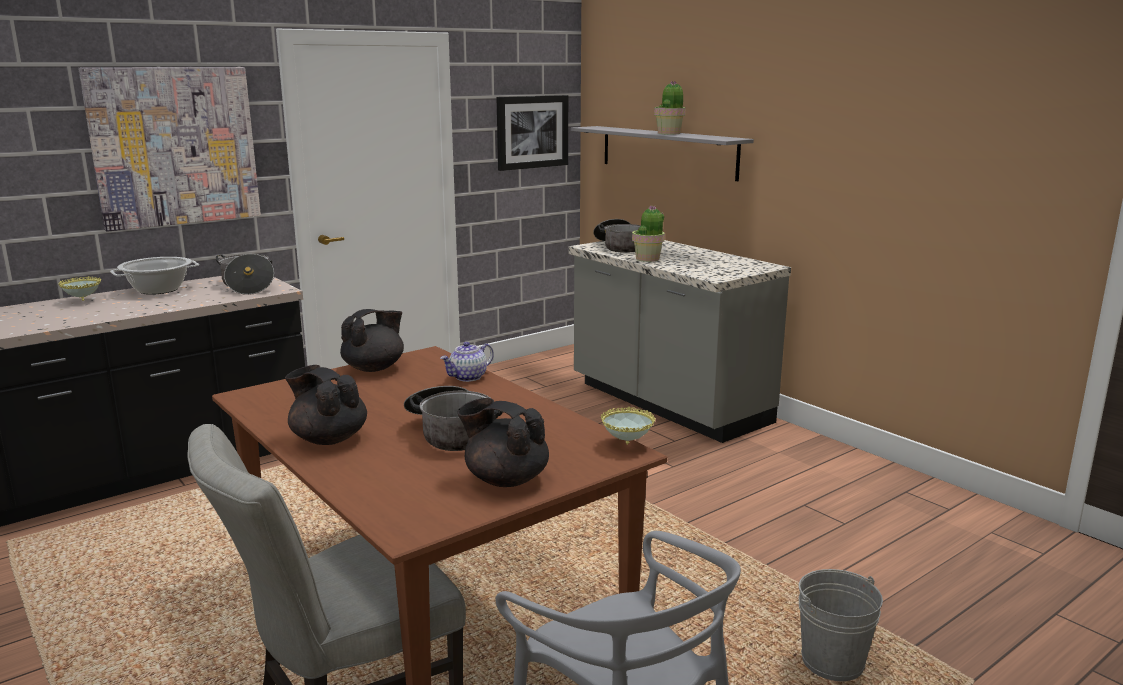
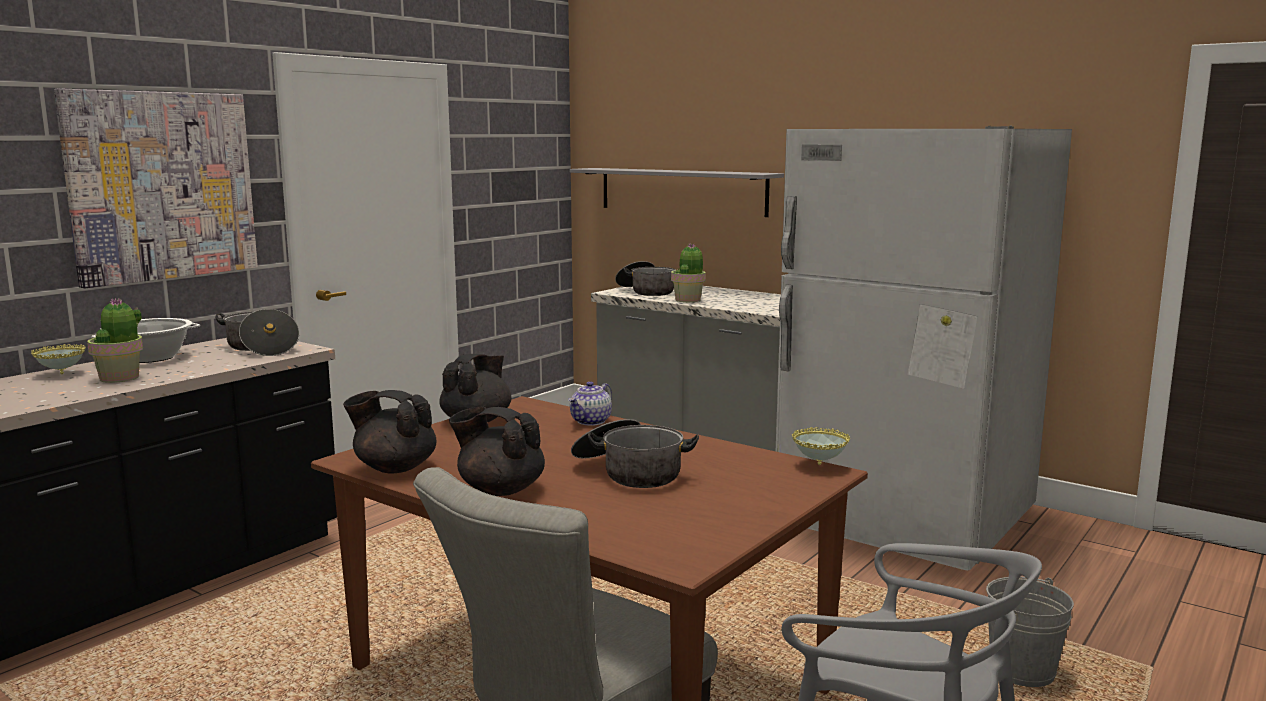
camera: 15 degrees left, 5 degrees down
(505, 479) = (732, 507): black teapot -> black teapot (394, 468)
(532, 132) = (527, 174): picture -> none
(669, 133) = (689, 171): potted plant -> potted plant (120, 378)
(822, 486) = (907, 516): none -> white fridge

